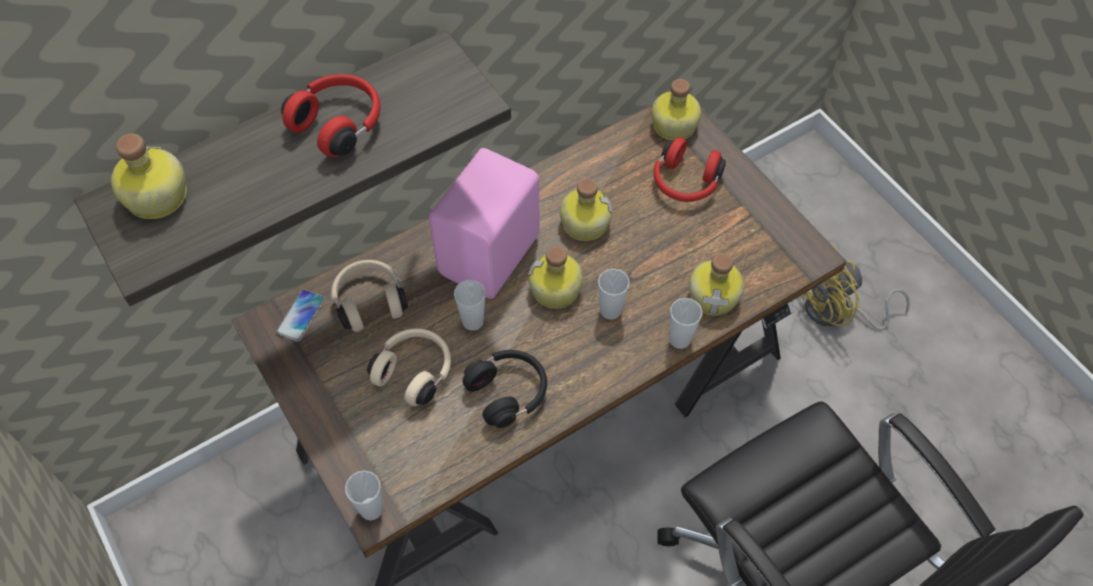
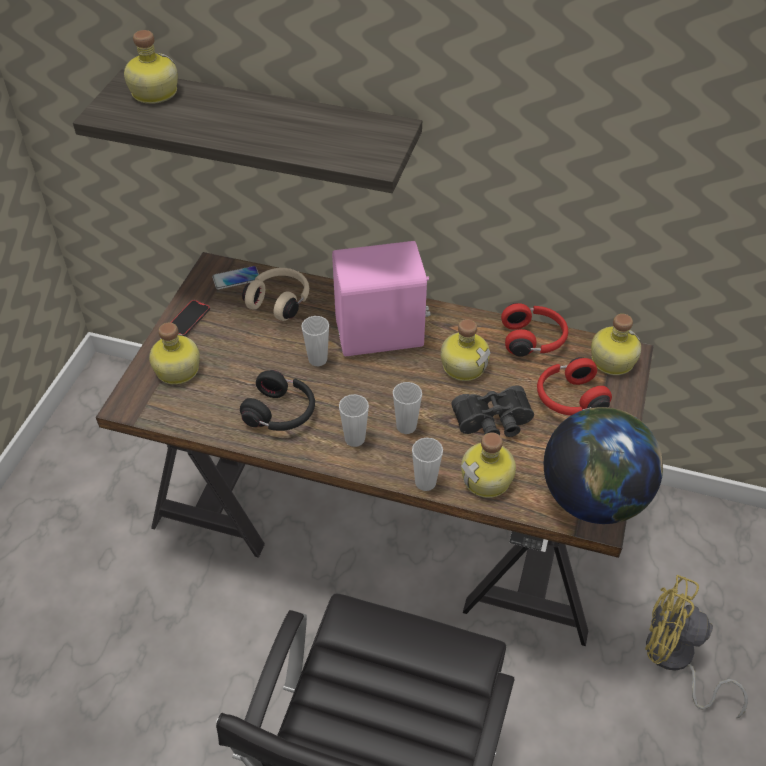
camera: 50 degrees right, 10 degrees down
(315, 391) = (188, 320): none -> phone
(339, 123) = (288, 123): red headphones -> red headphones (533, 339)
(371, 509) = (129, 401): cup -> cup (355, 439)
(415, 371) = (250, 356): beige headphones -> none
(556, 291) = (389, 386): bottle -> bottle (176, 370)
(662, 249) = (493, 423): none -> black binoculars
(789, 242) = (593, 497): none -> globe

